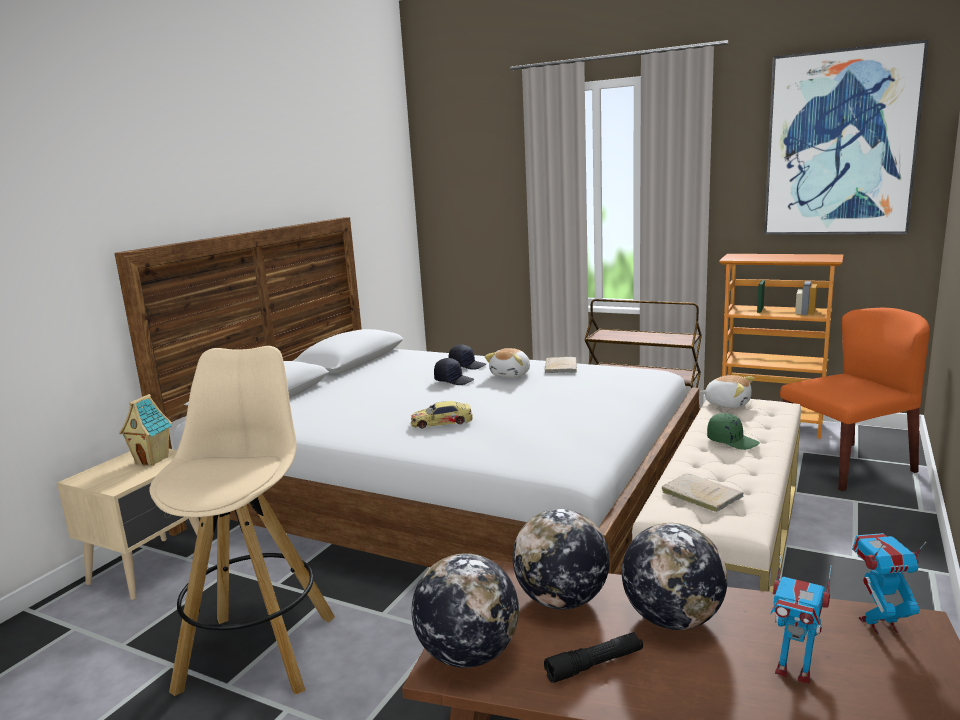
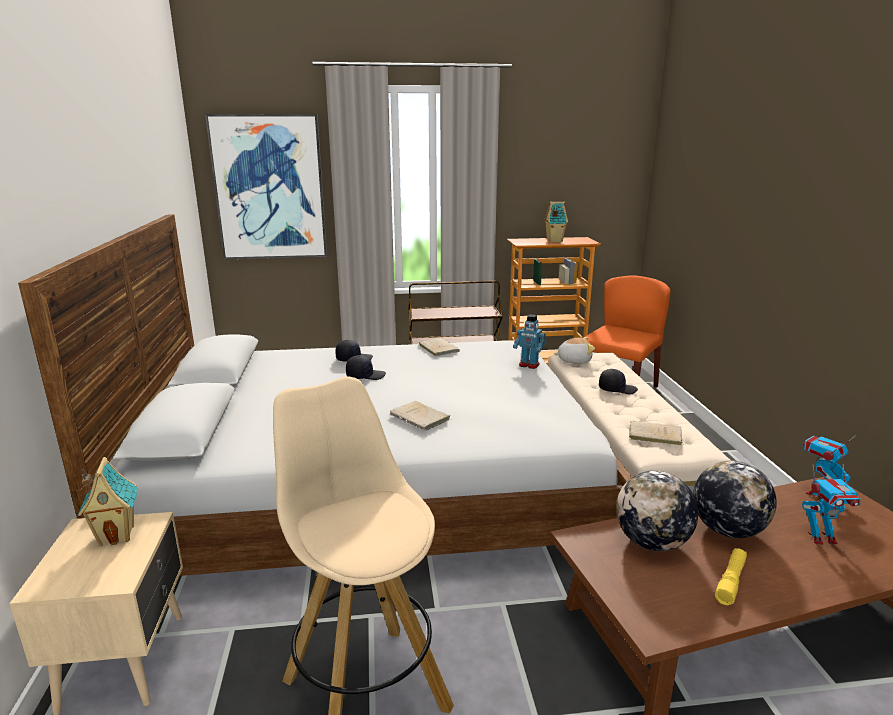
camera: 35 degrees left, 5 degrees up
(441, 422) = (421, 418): toy car -> beige book
(468, 655) = (652, 610): globe -> none
(511, 374) = (408, 362): plush toy -> none
(594, 665) = (731, 581): black flashlight -> yellow flashlight
(629, 395) = (529, 365): none -> toy robot
(732, 441) = (617, 389): green cap -> black cap
(782, 257) = (554, 241): none -> toy house
(840, 144) = (584, 154): picture -> picture (270, 188)

